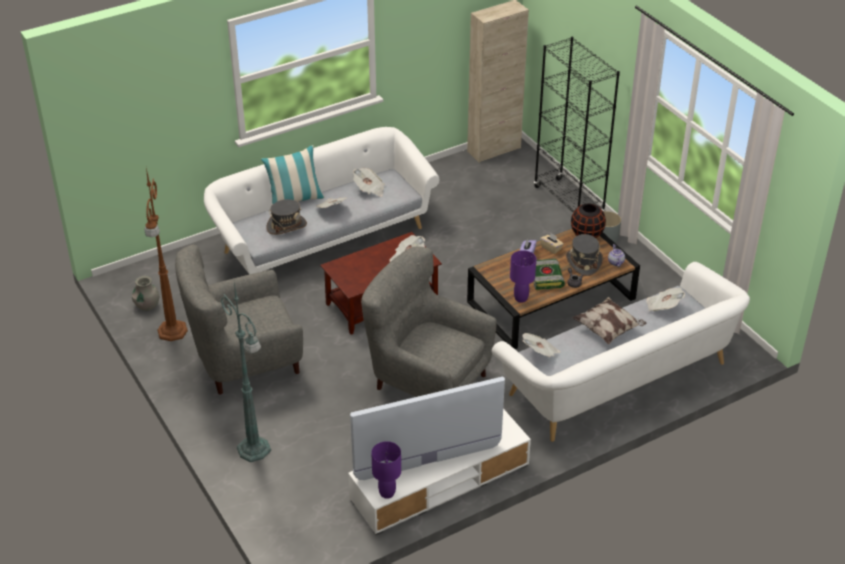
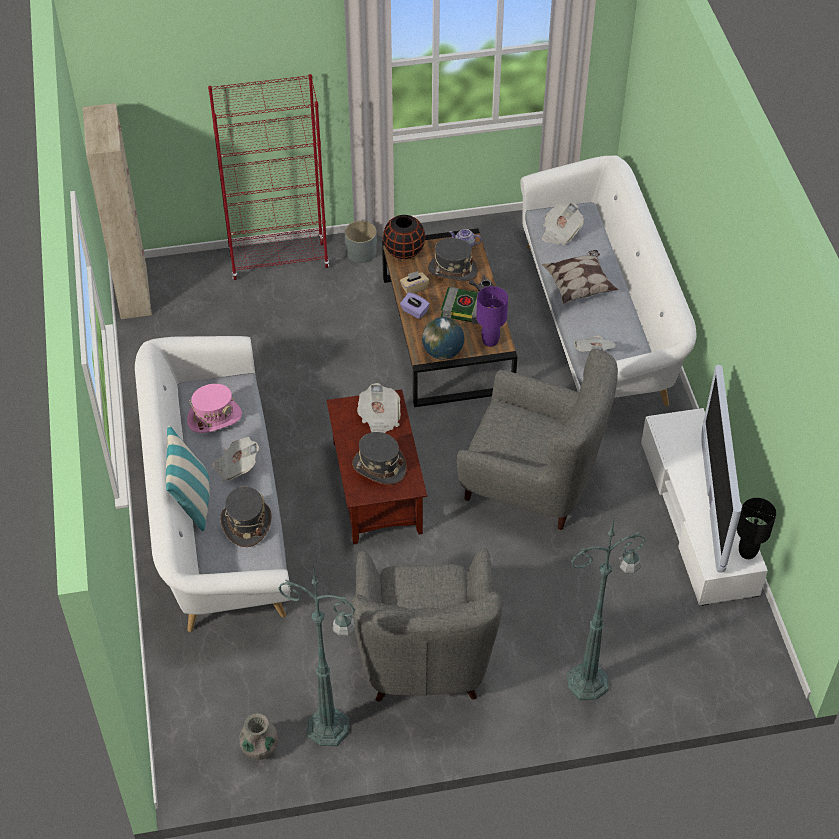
camera: 70 degrees left, 10 degrees up
(172, 332) = (330, 728): brown floor lamp -> green floor lamp
(362, 270) = (379, 467): none -> grey hat
(369, 189) = (214, 417): newspaper -> pink hat
(387, 493) = (747, 552): purple table lamp -> black table lamp
(427, 380) = (533, 482): grey armchair -> grey armchair turned 120 degrees counterclockwise
(494, 277) = (443, 352): none -> globe
(568, 202) = (279, 261): black bookcase -> red bookcase

